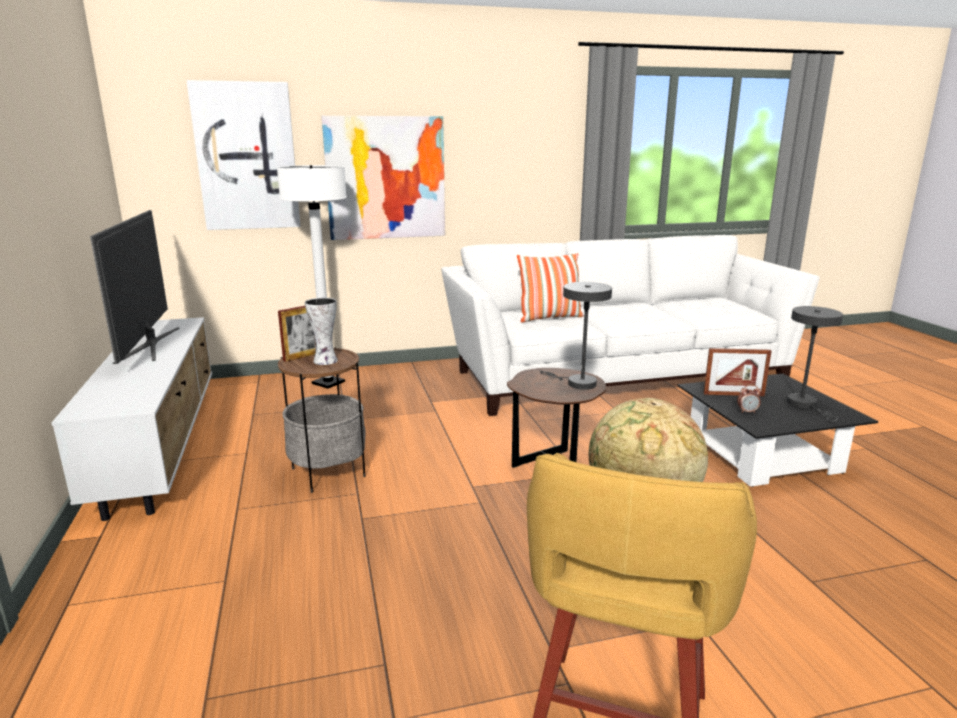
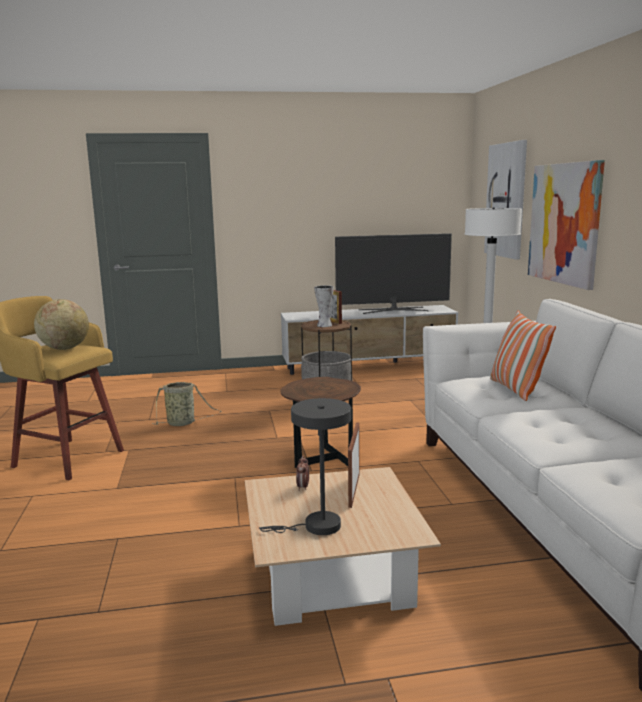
camera: 95 degrees right, 5 degrees down
(415, 606) = (183, 423): none -> basket
(577, 383) = (319, 393): grey table lamp -> none
(762, 455) = (333, 575): black coffee table -> beige coffee table

